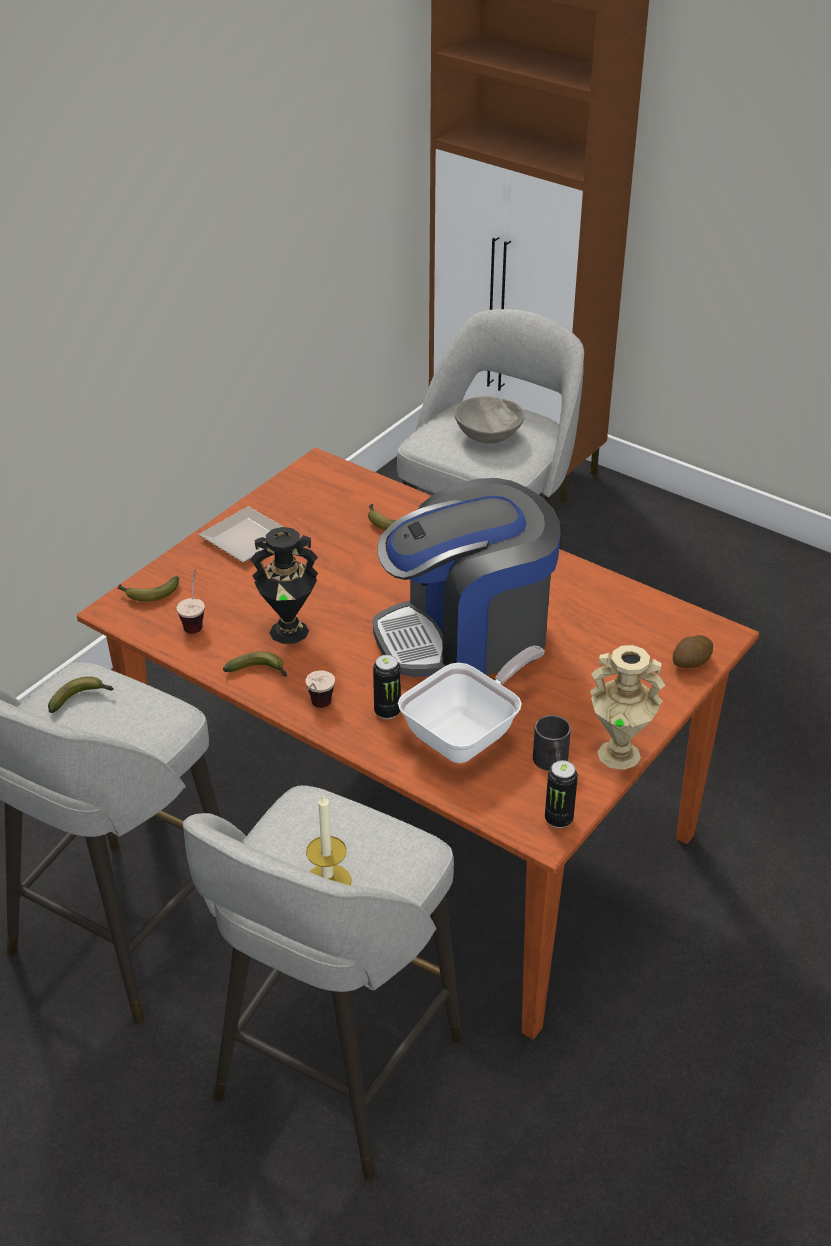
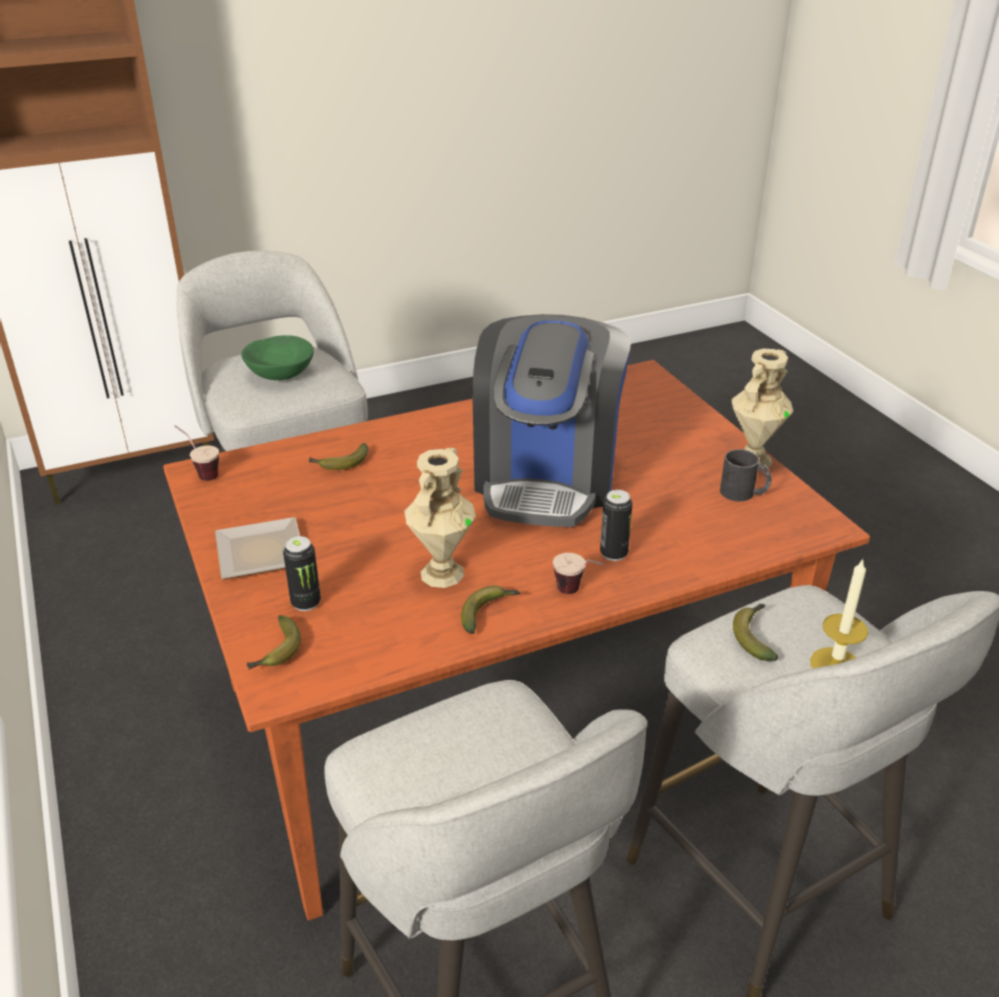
camera: 60 degrees left, 5 degrees down
(81, 699) = (419, 764): banana -> banana (754, 636)
(195, 620) = (360, 631): cup -> cup (200, 472)
(289, 631) = (441, 573): black vase -> beige vase
(469, 734) = (677, 520): frying pan -> none
(487, 435) = (279, 374): grey bowl -> green bowl
(558, 819) = (814, 513): can -> can (306, 603)
(690, 663) = (668, 395): potato -> none

